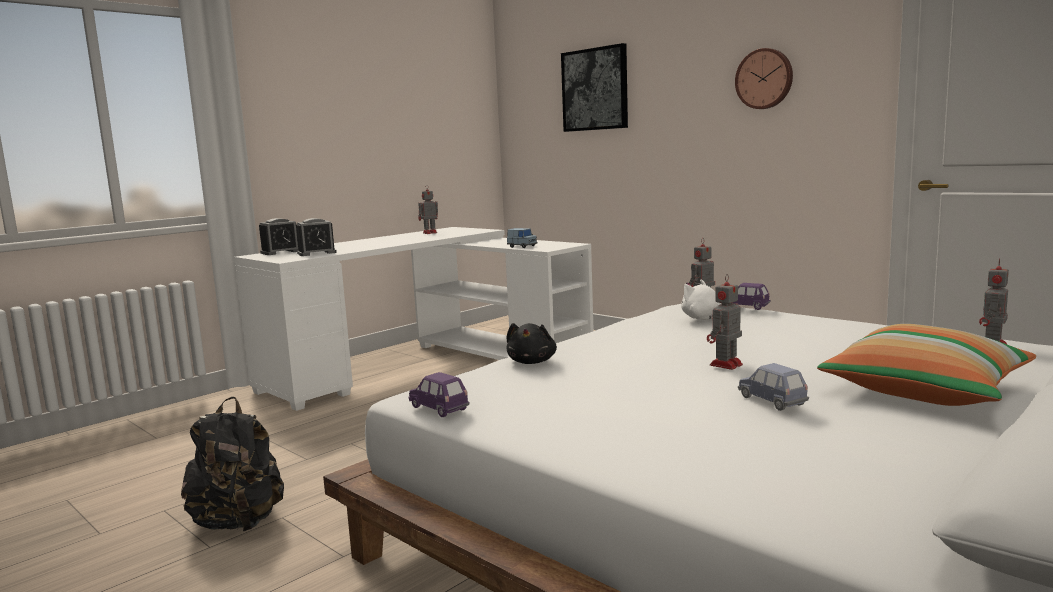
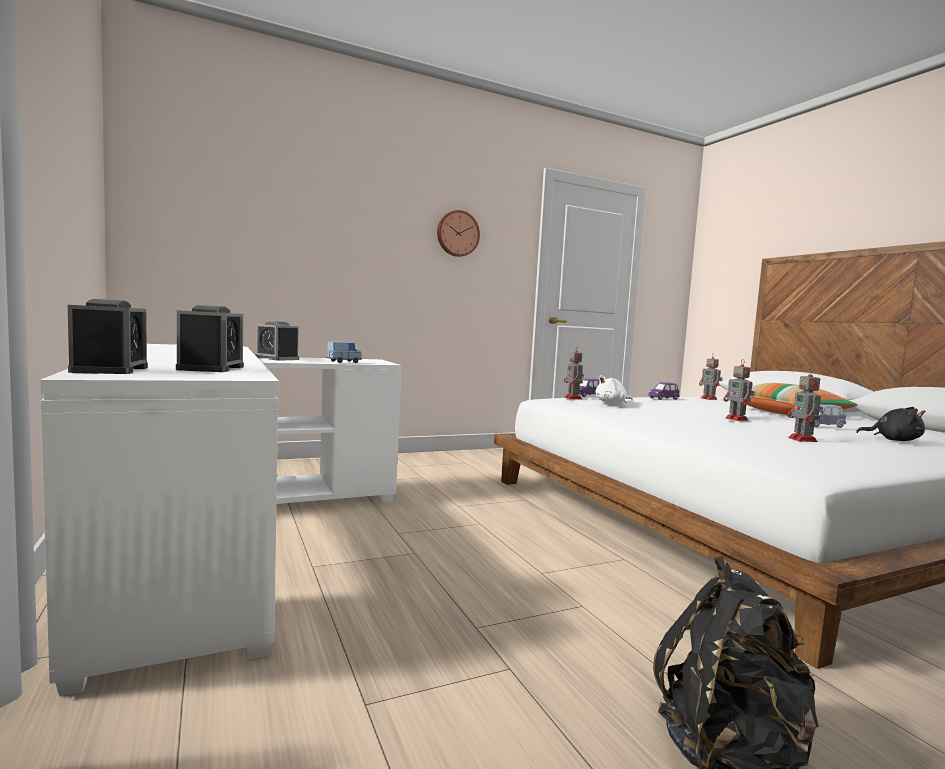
camera: 70 degrees left, 5 degrees down
(429, 233) = (168, 348): toy robot -> toy robot (803, 440)
(439, 408) = (858, 469): purple toy car -> purple toy car (663, 398)
(502, 241) = (277, 358): none -> alarm clock
(532, 362) = (709, 438): black plush toy -> black plush toy (894, 440)
(595, 89) = (284, 203): picture -> none

